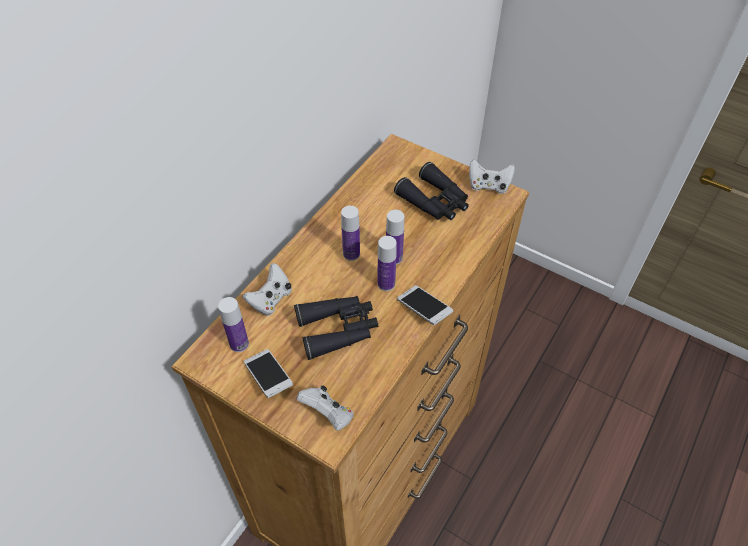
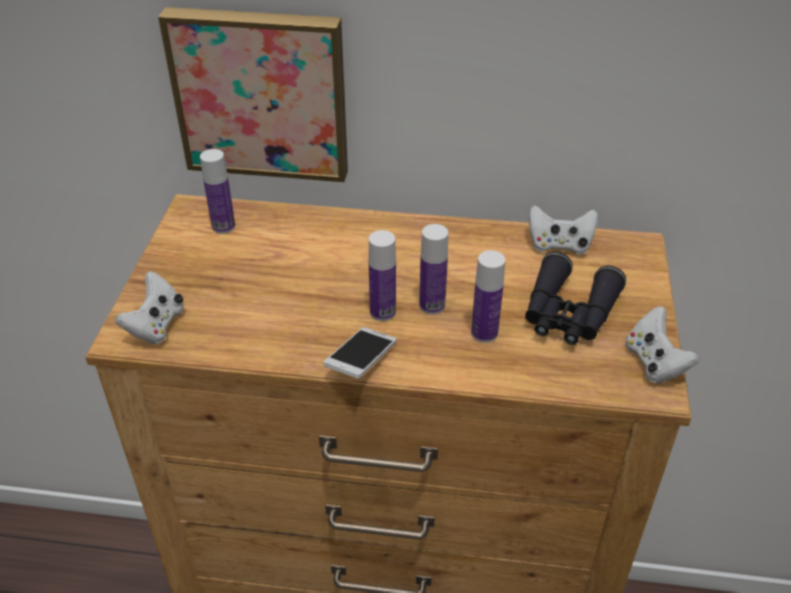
camera: 65 degrees right, 10 degrees down
(197, 243) = (261, 93): none -> picture
(269, 377) = (188, 262): phone -> none
(271, 299) = (298, 227): white game controller -> white game controller (559, 245)
(338, 329) = (284, 293): black binoculars -> none
(351, 254) = (411, 266): bottle -> bottle (484, 333)

